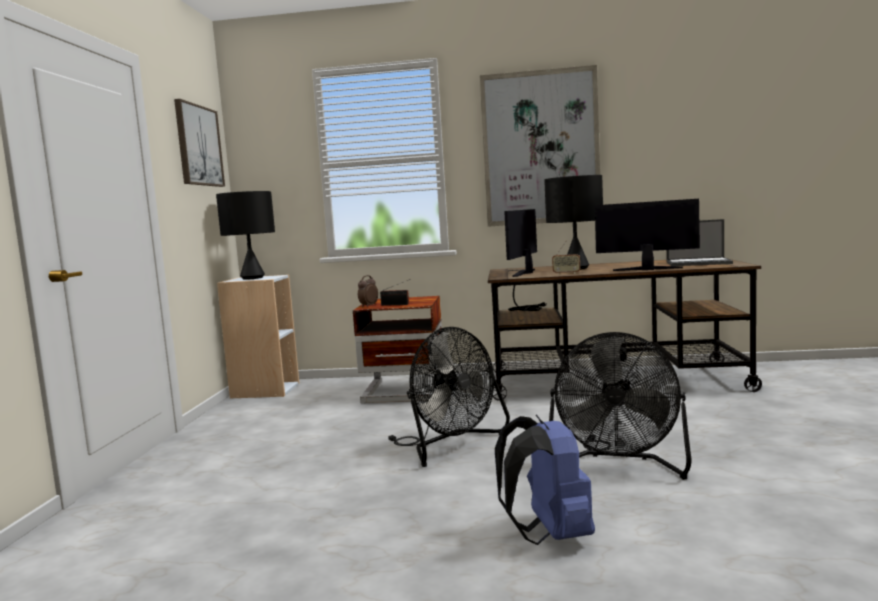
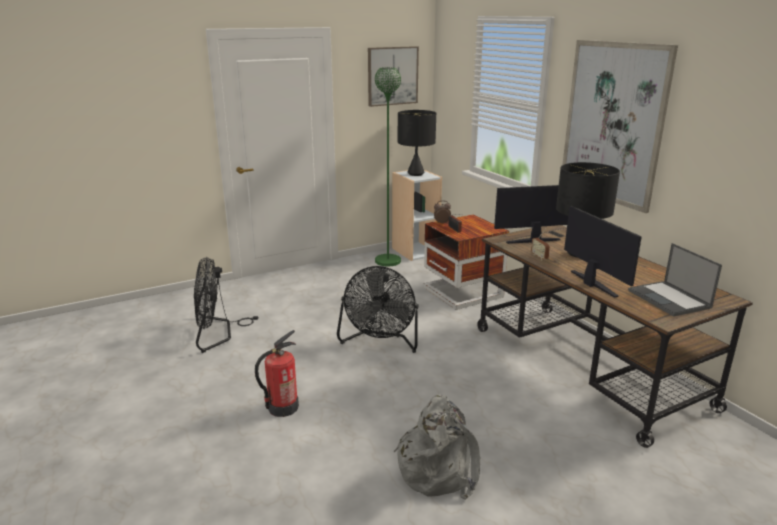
camera: 55 degrees right, 15 degrees up
(258, 406) = (388, 261): none -> green floor lamp
(549, 535) = (282, 407): blue backpack -> fire extinguisher
(613, 463) = (398, 406): black fan -> black fan (218, 331)
(757, 467) = (439, 469): none -> grey backpack

